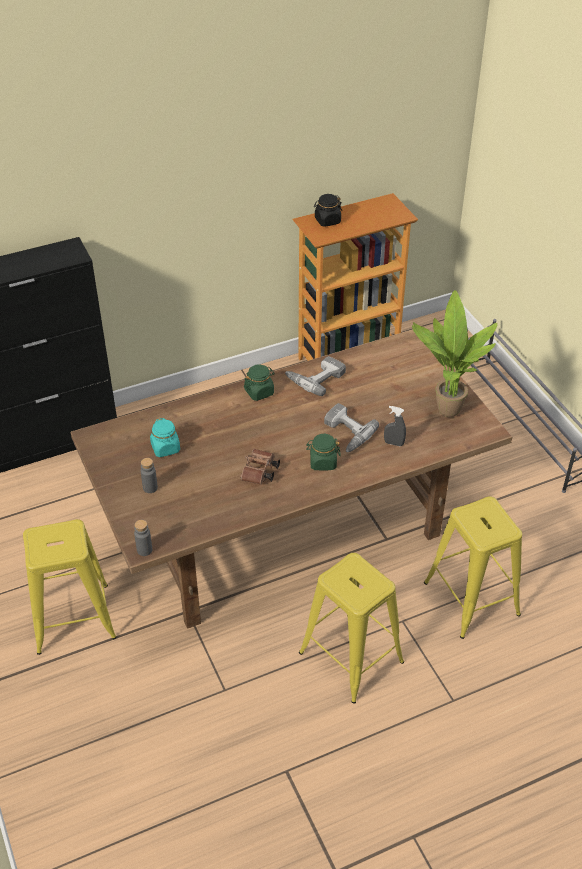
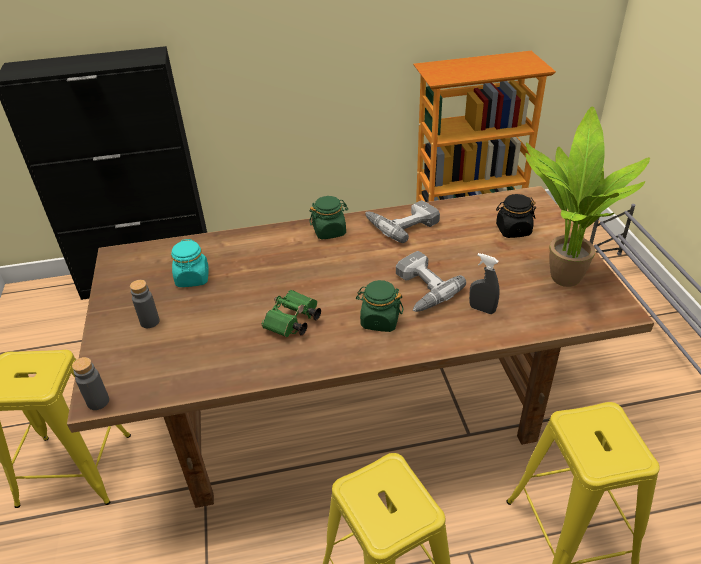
camera: 15 degrees right, 5 degrees down
(259, 473) = (292, 323): brown binoculars -> green binoculars
(327, 221) = (451, 67): black jar -> black jar (513, 230)

